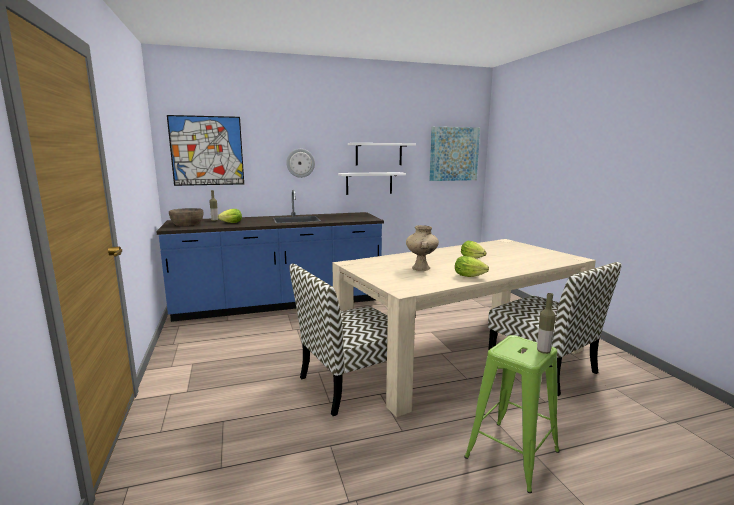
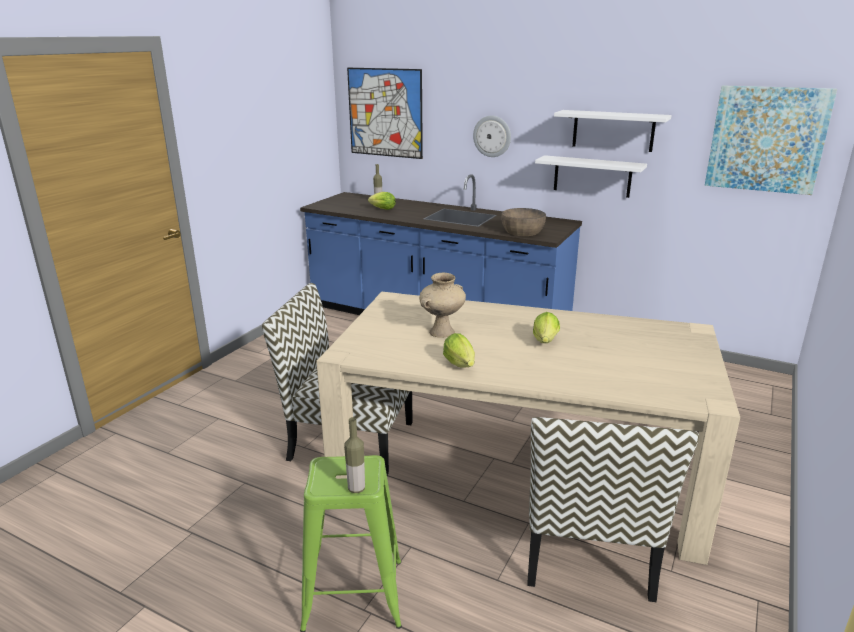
camera: 45 degrees right, 10 degrees up
(187, 223) = (345, 201): brown bowl -> brown bowl (522, 231)

